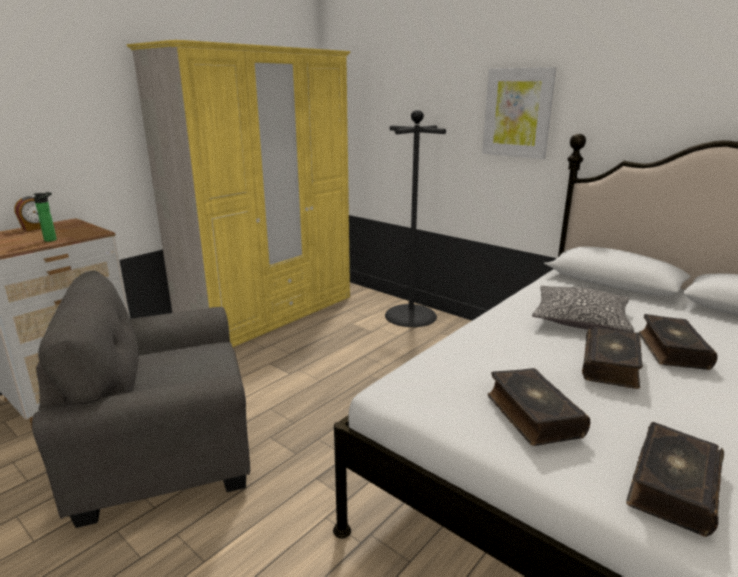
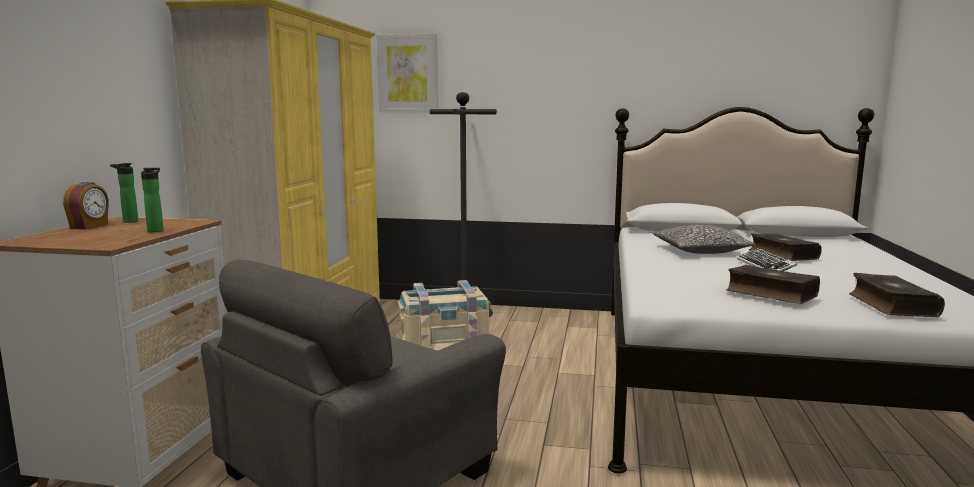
camera: 30 degrees left, 10 degrees down
(66, 225) = (128, 221): none -> bottle
(358, 345) = (444, 344): none -> beige storage box
(517, 113) = (558, 94): picture -> picture (408, 73)
(611, 366) = (765, 266): book -> keyboard

